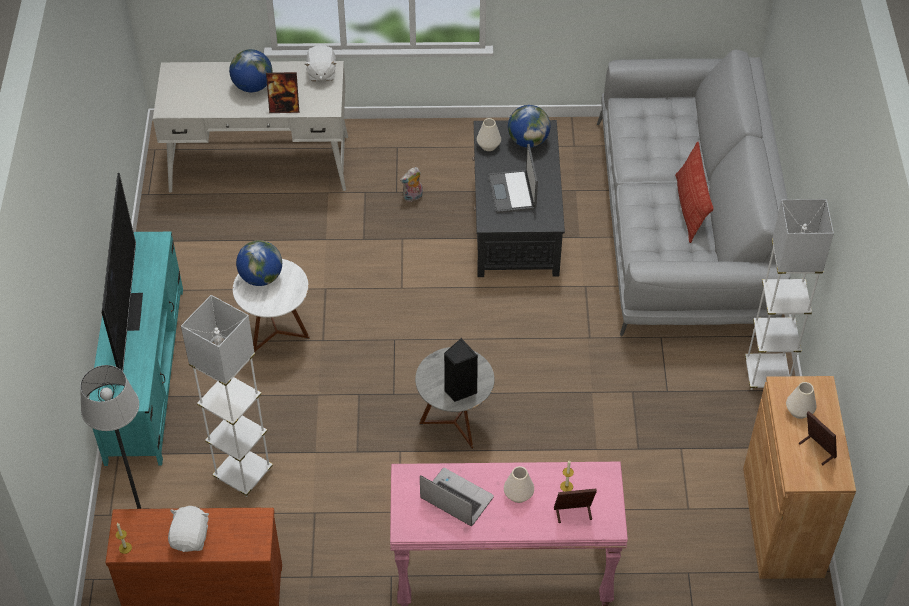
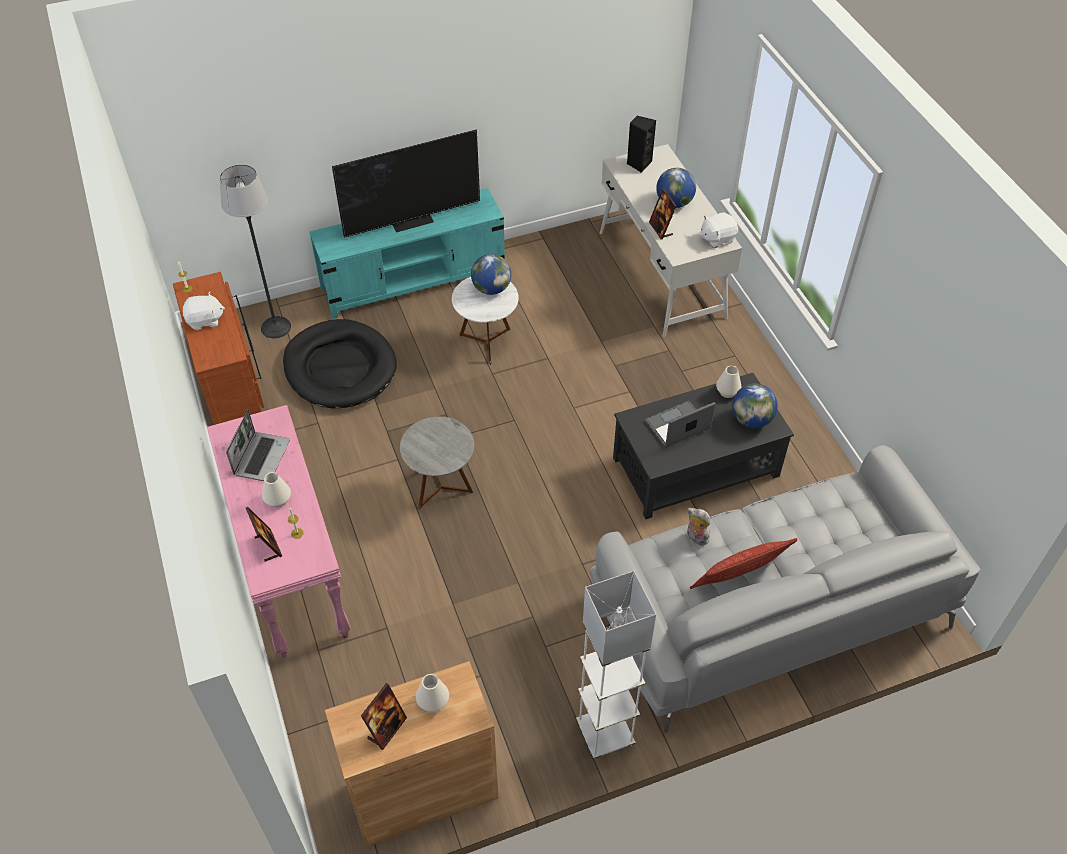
camera: 70 degrees right, 0 degrees up
(243, 474) = (340, 368): white floor lamp -> black dog bed
(413, 197) = (681, 384): plush toy -> plush toy (695, 538)
(459, 390) = (424, 452): black speaker -> black speaker (638, 163)

